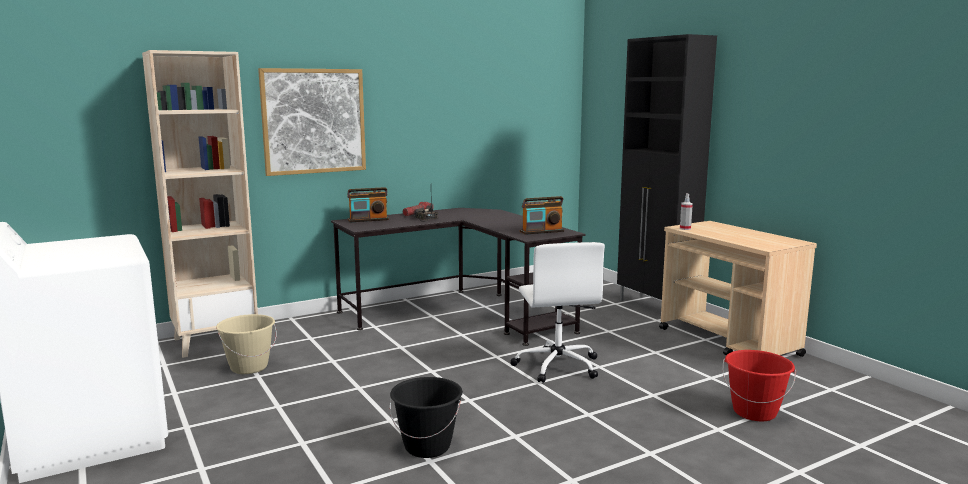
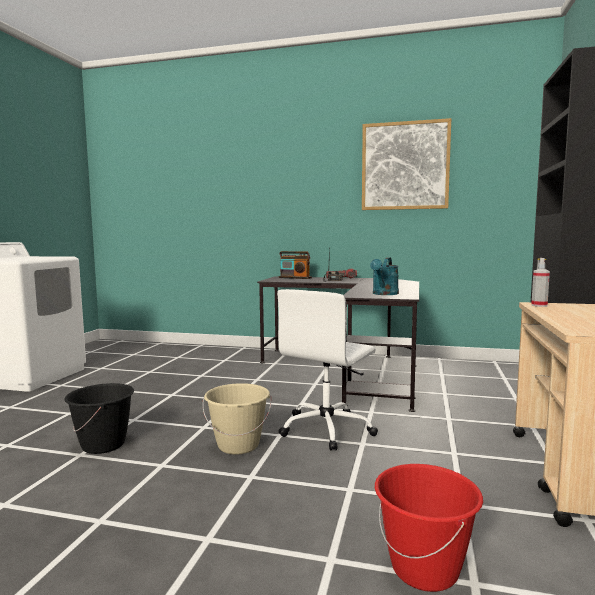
camera: 45 degrees right, 5 degrees down
(216, 341) = (181, 349): beige bookcase -> none
(249, 367) = (158, 366): beige bucket -> beige bucket (238, 445)
(314, 121) = (267, 199): picture -> picture (405, 166)
(542, 231) = (384, 294): radio -> turquoise watering can

